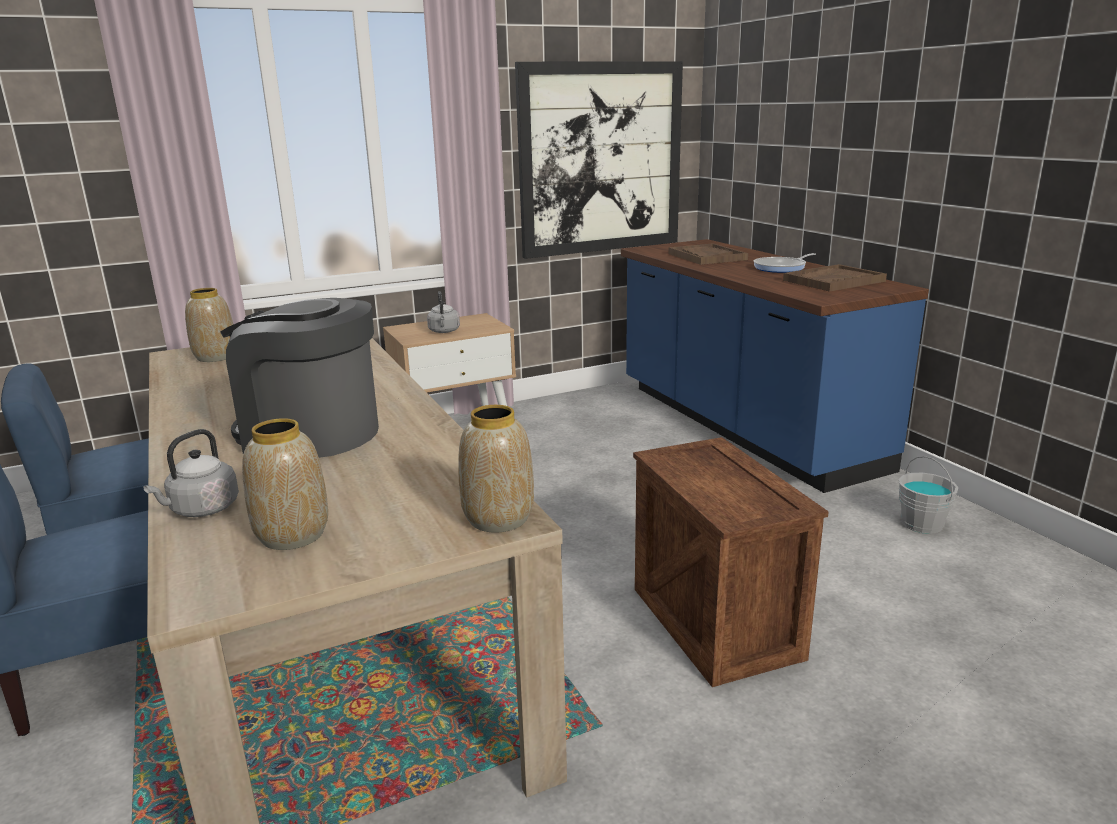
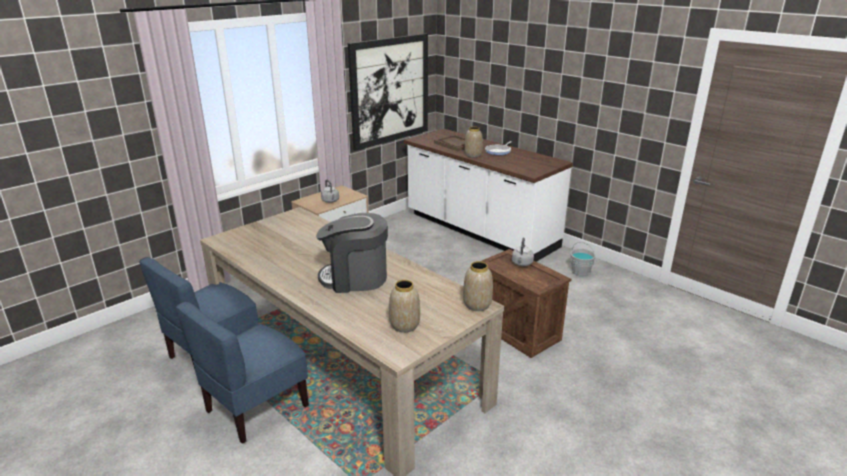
camera: 20 degrees left, 5 degrees up
(201, 510) = (352, 322): grey kettle -> grey kettle (522, 264)
(215, 357) = (245, 238): vase -> vase (473, 155)
(742, 426) = (479, 231): blue counter -> white counter
(833, 281) = (529, 160): brown tray -> none

